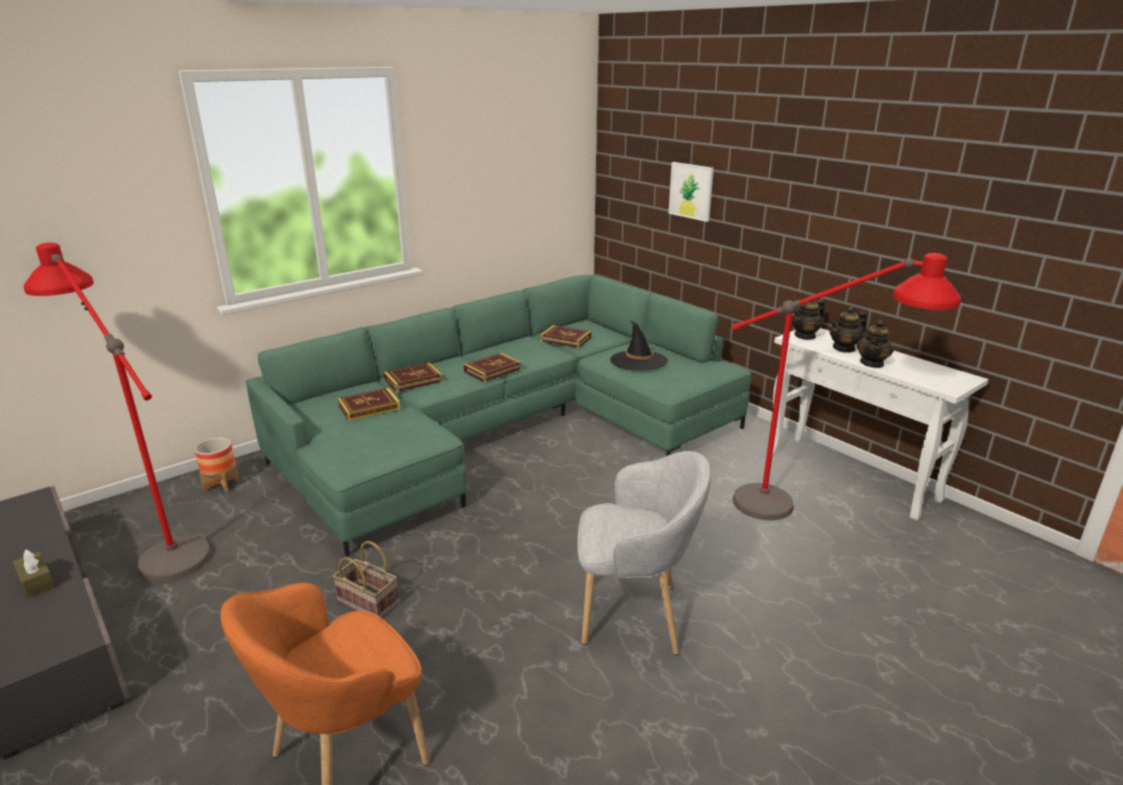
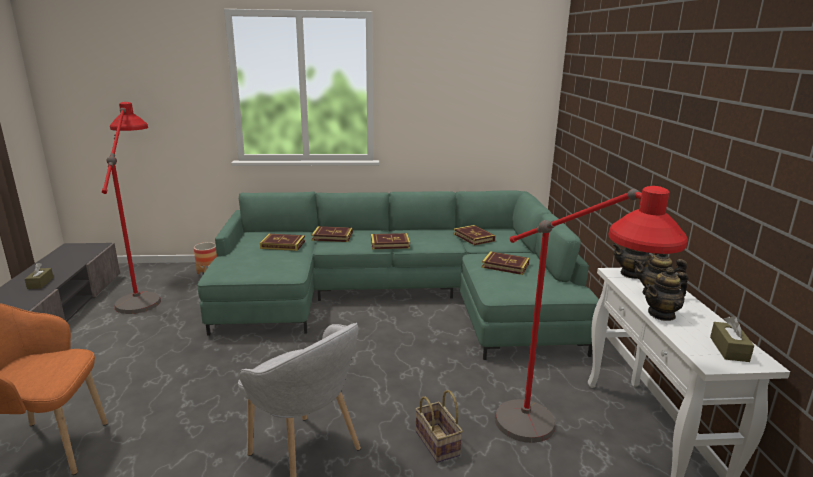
camera: 35 degrees right, 5 degrees down
(370, 602) = (180, 366): basket -> basket (438, 443)
(638, 361) = (505, 266): black hat -> book
(691, 191) = (602, 126): picture -> none
(942, 375) = (729, 349): none -> brown tissue box

